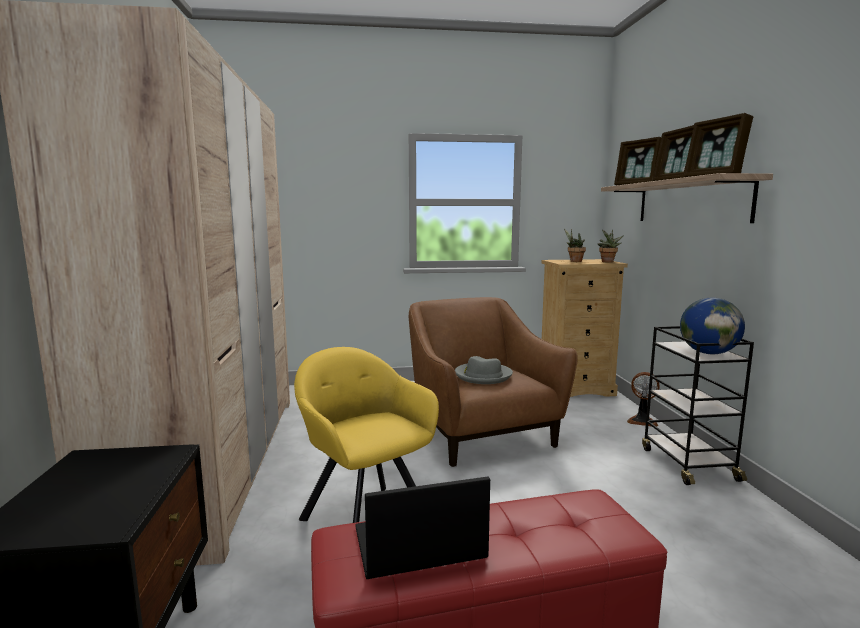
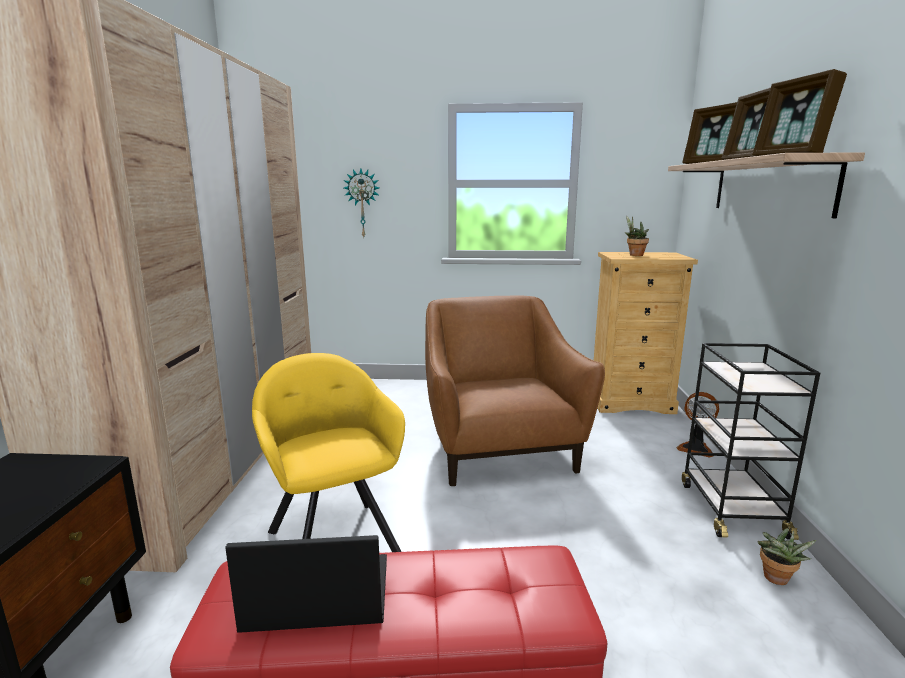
camera: 10 degrees right, 5 degrees up
(330, 220) = (362, 203): none -> wall clock
(483, 376) = (497, 387): grey hat -> none
(607, 262) = (675, 257): potted plant -> potted plant (776, 580)
(708, 353) = (762, 381): globe -> none

